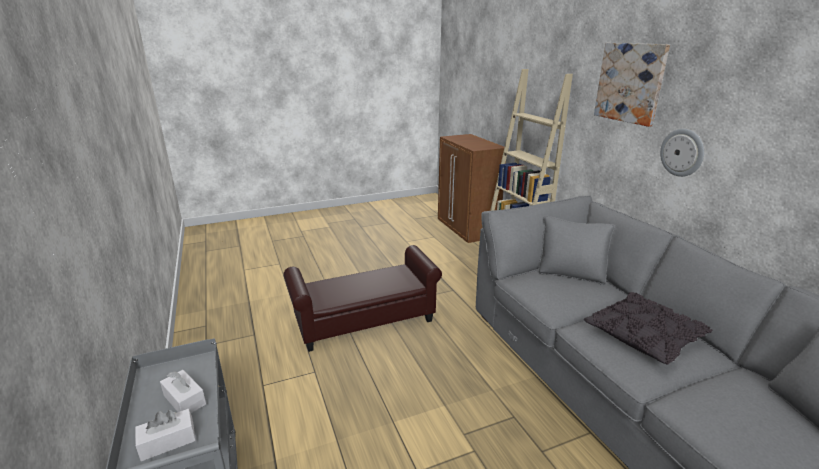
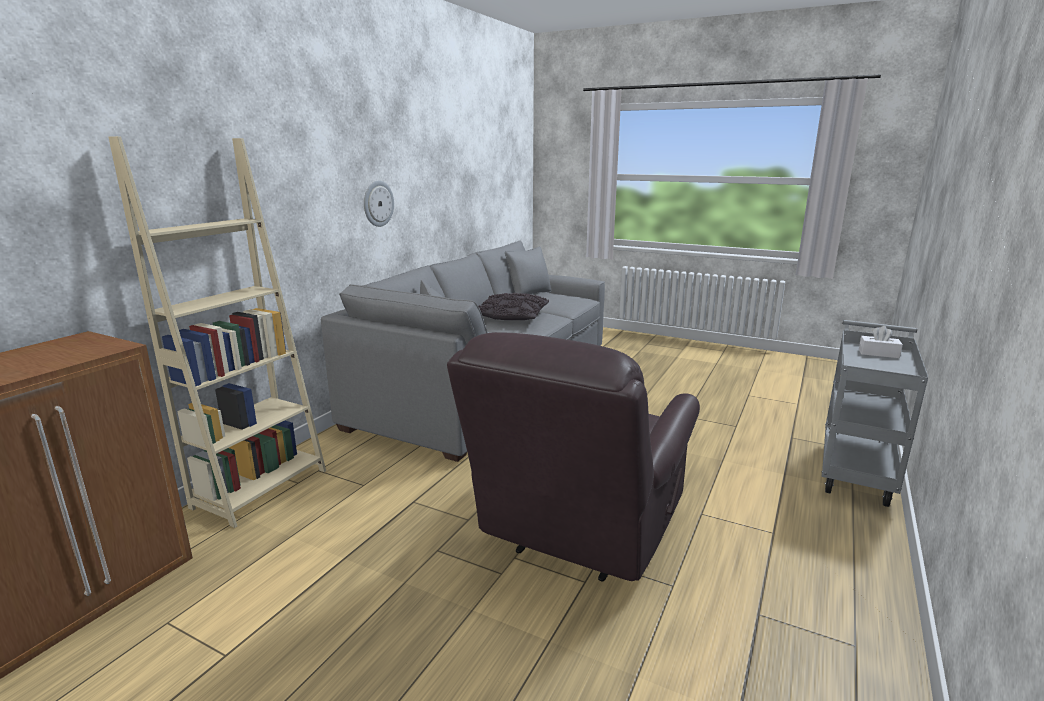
camera: 130 degrees left, 5 degrees down
(185, 400) = (869, 364): white tissue box -> none
(365, 321) = (578, 533): brown ottoman -> brown armchair
(630, 83) = (313, 143): picture -> none

